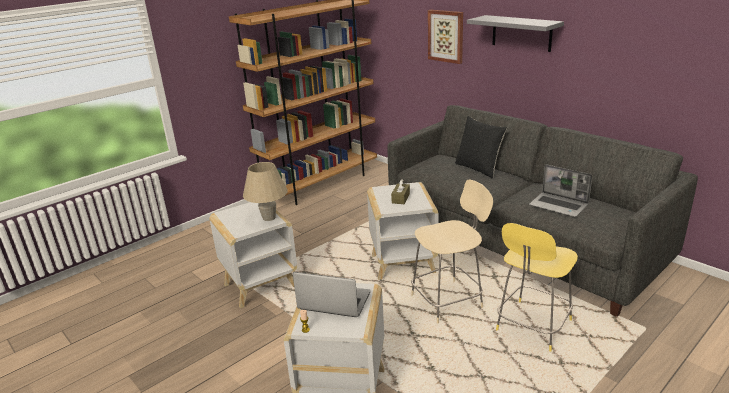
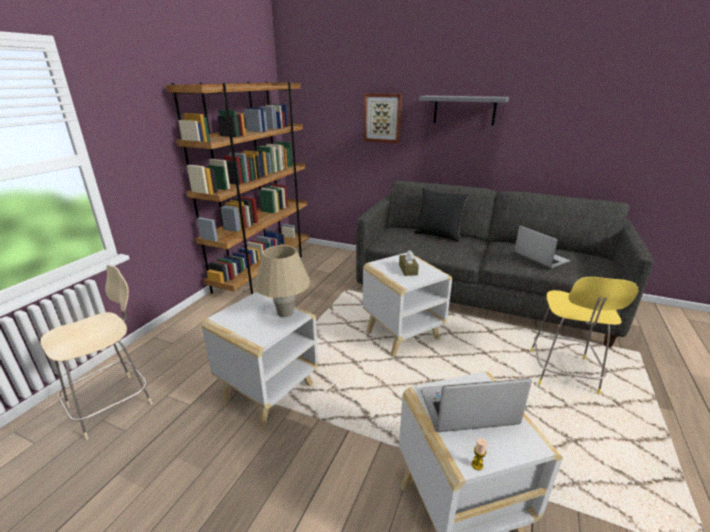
camera: 25 degrees left, 0 degrees up
(449, 301) = (473, 364): beige stool -> beige stool (113, 403)
(559, 206) = (540, 258): laptop -> laptop turned 135 degrees counterclockwise

